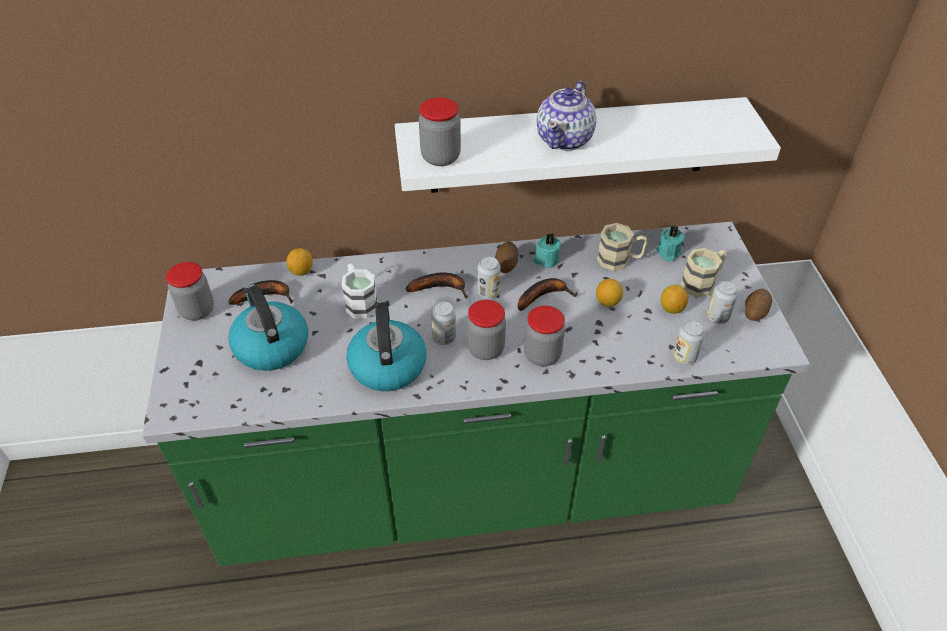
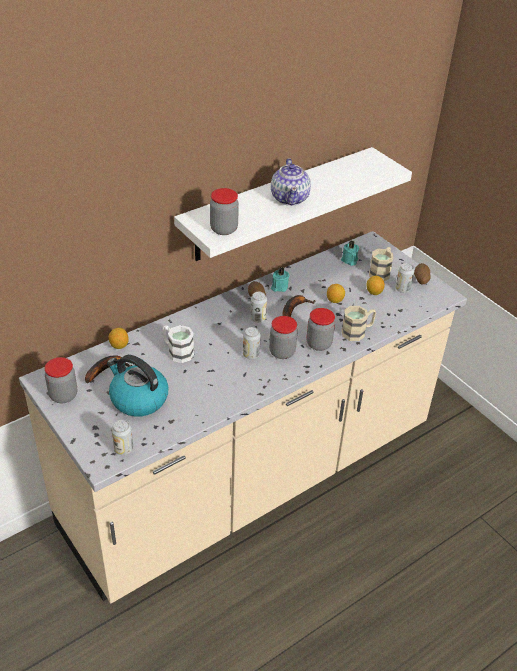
camera: 30 degrees left, 5 degrees down
(387, 365) = (227, 383): kettle -> none
(441, 288) = (225, 325): banana -> none
(473, 484) = (251, 479): green counter -> beige counter
(620, 260) = (324, 273): beige mug -> beige mug (357, 332)
(684, 357) = (400, 317): can -> can (123, 449)

